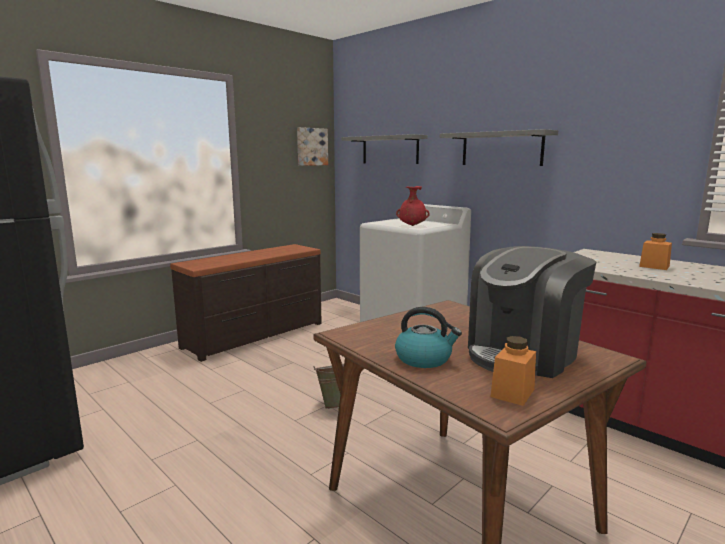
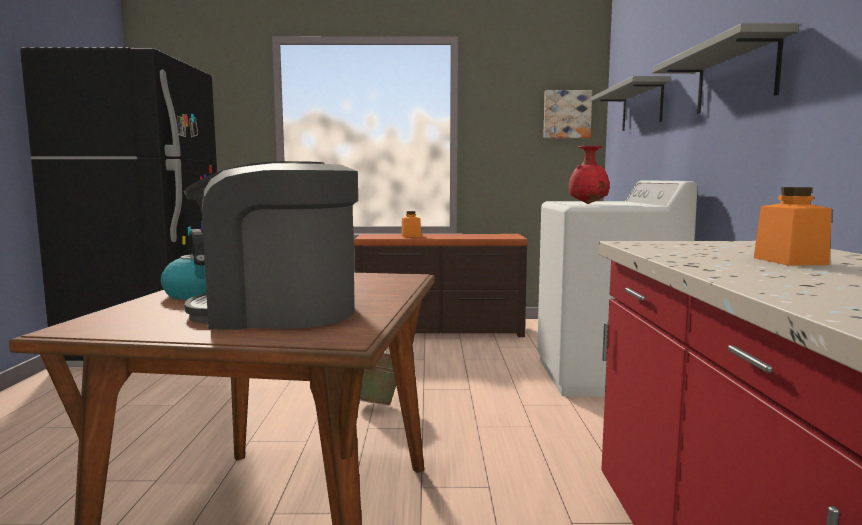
camera: 45 degrees right, 5 degrees down
(512, 393) = (135, 324): orange jar -> orange jar (411, 236)

